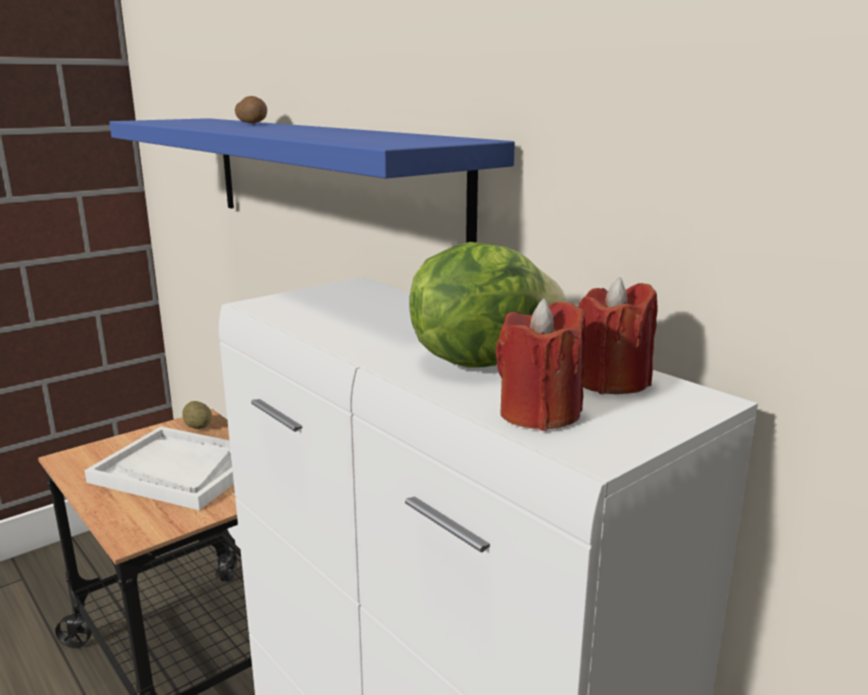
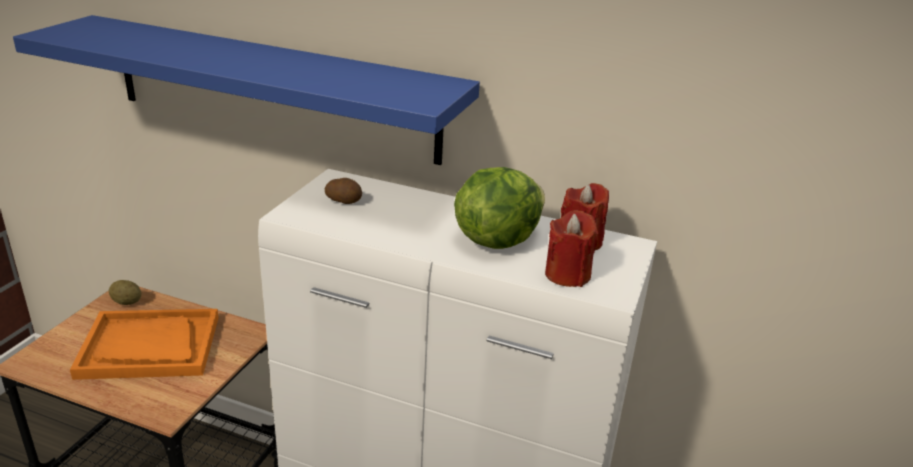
camera: 30 degrees left, 10 degrees up
(178, 470) = (149, 347): white tray -> orange tray
(253, 123) = (190, 39): potato -> potato (344, 200)

